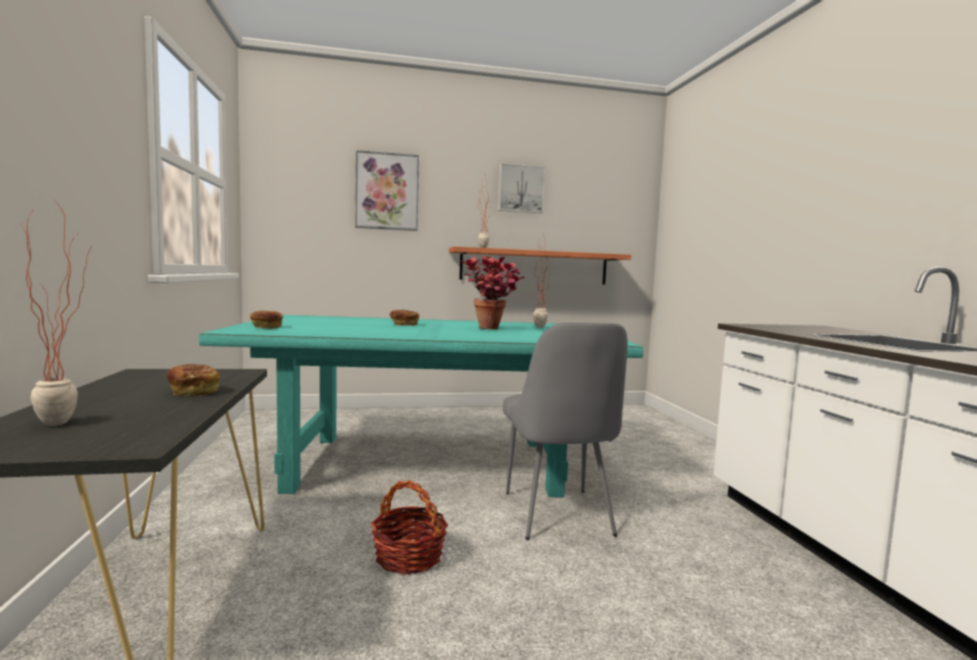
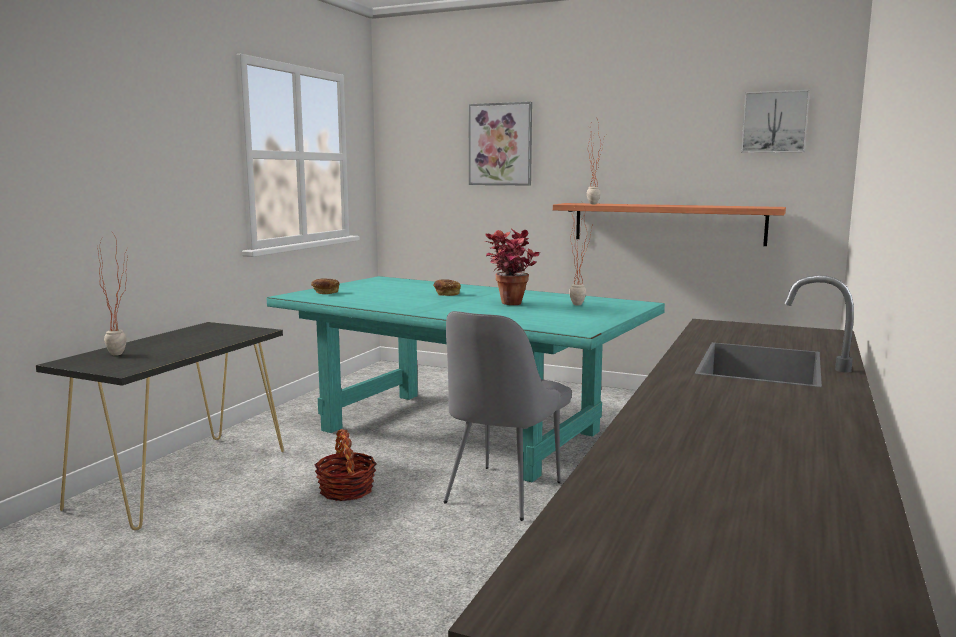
camera: 35 degrees right, 5 degrees up
(193, 391) = (206, 342): bread -> none
(520, 189) = (650, 128): picture -> picture (774, 122)

